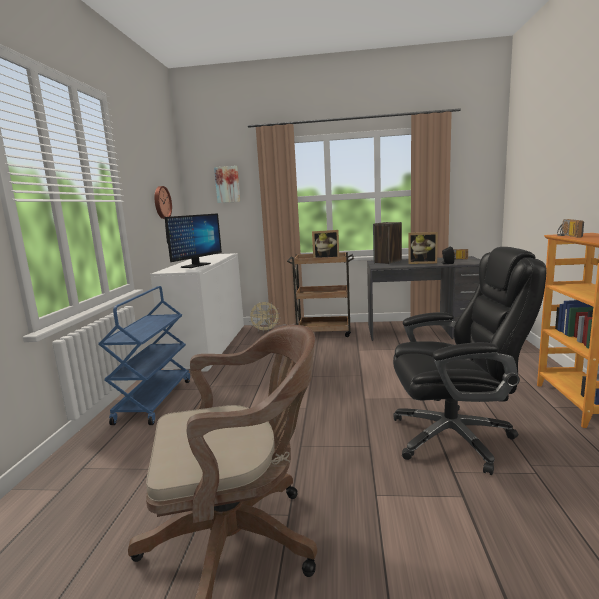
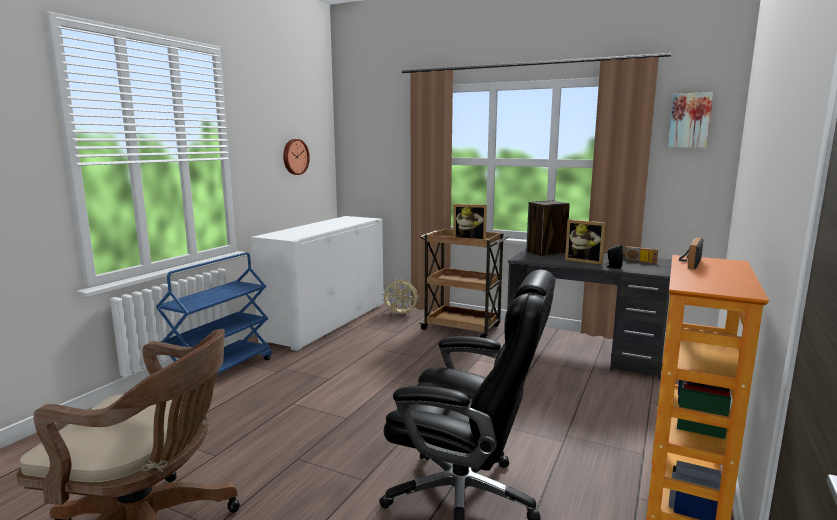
camera: 20 degrees right, 0 degrees up
(195, 265) = (307, 232): monitor -> none
(227, 184) = (380, 138): picture -> picture (690, 120)

